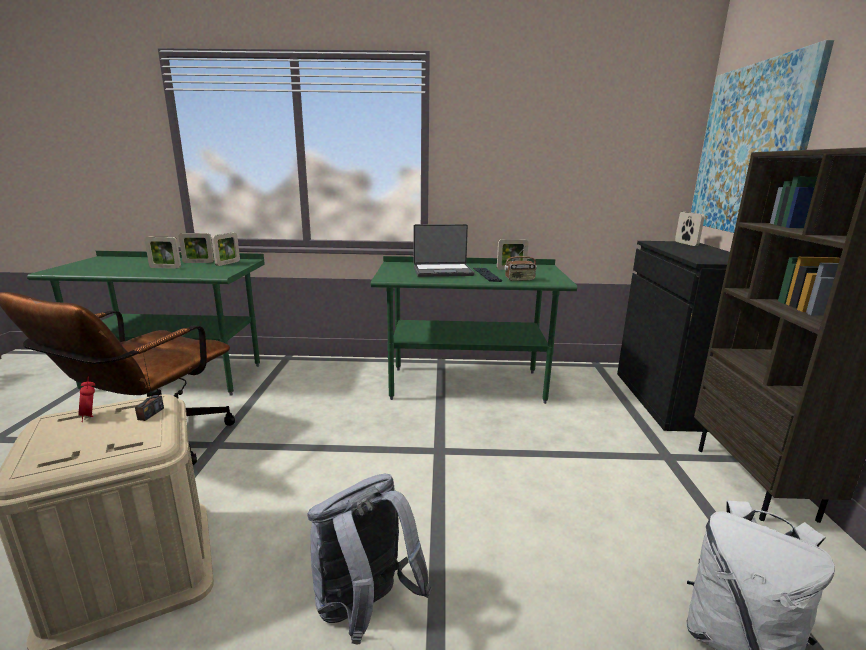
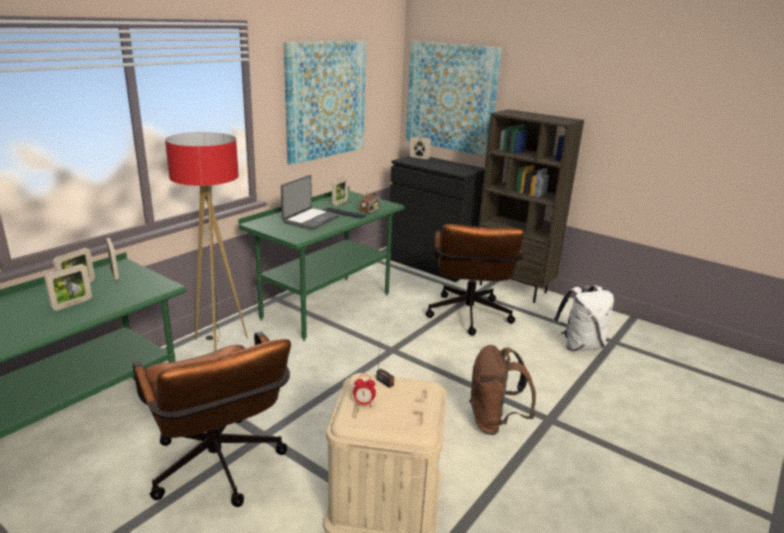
camera: 55 degrees left, 5 degrees up
(336, 372) = (219, 346): none -> floor lamp
(365, 609) = (494, 422): grey backpack -> brown backpack
(543, 150) = (326, 100): none -> picture
(598, 475) = (468, 318): none -> brown office chair

